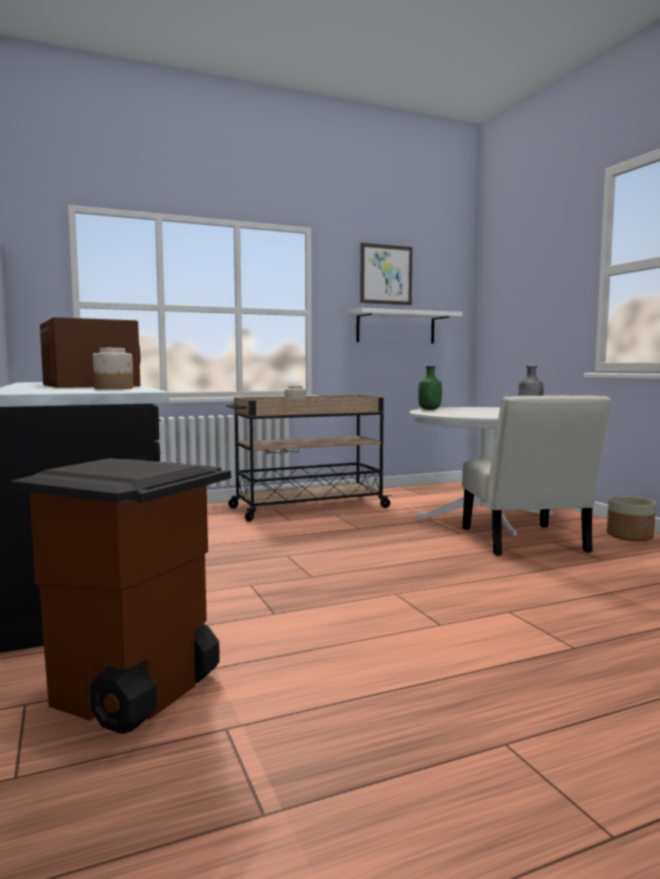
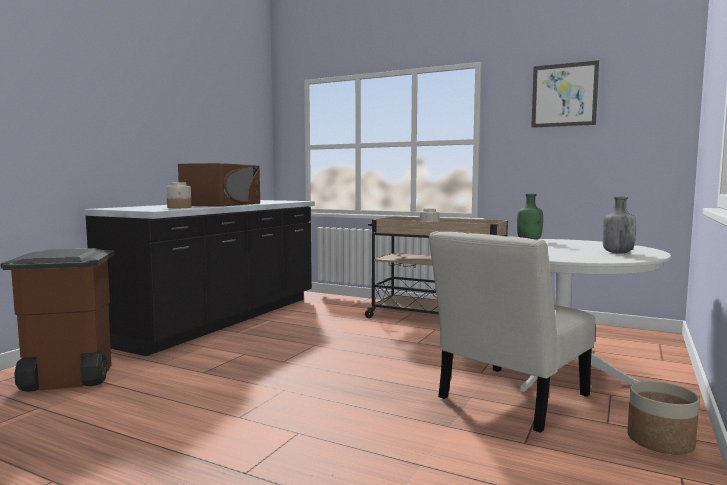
camera: 50 degrees right, 0 degrees up
(396, 327) = (575, 150): white shelf -> none

